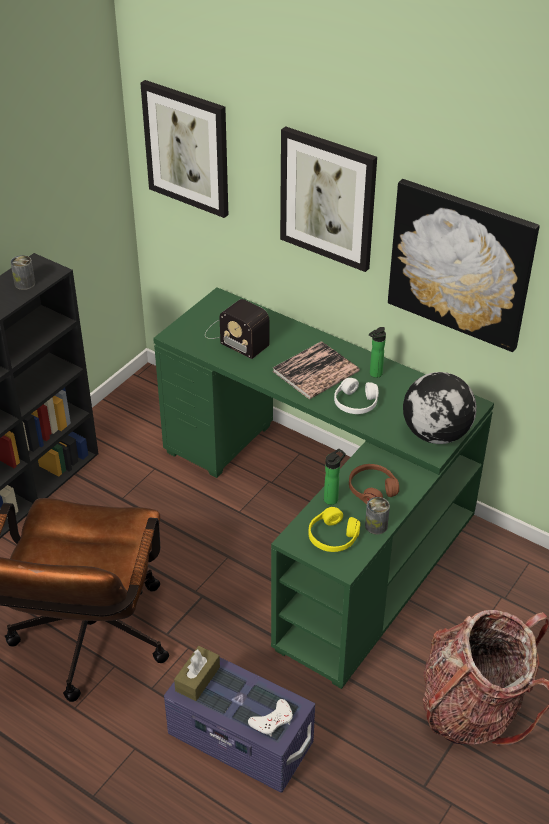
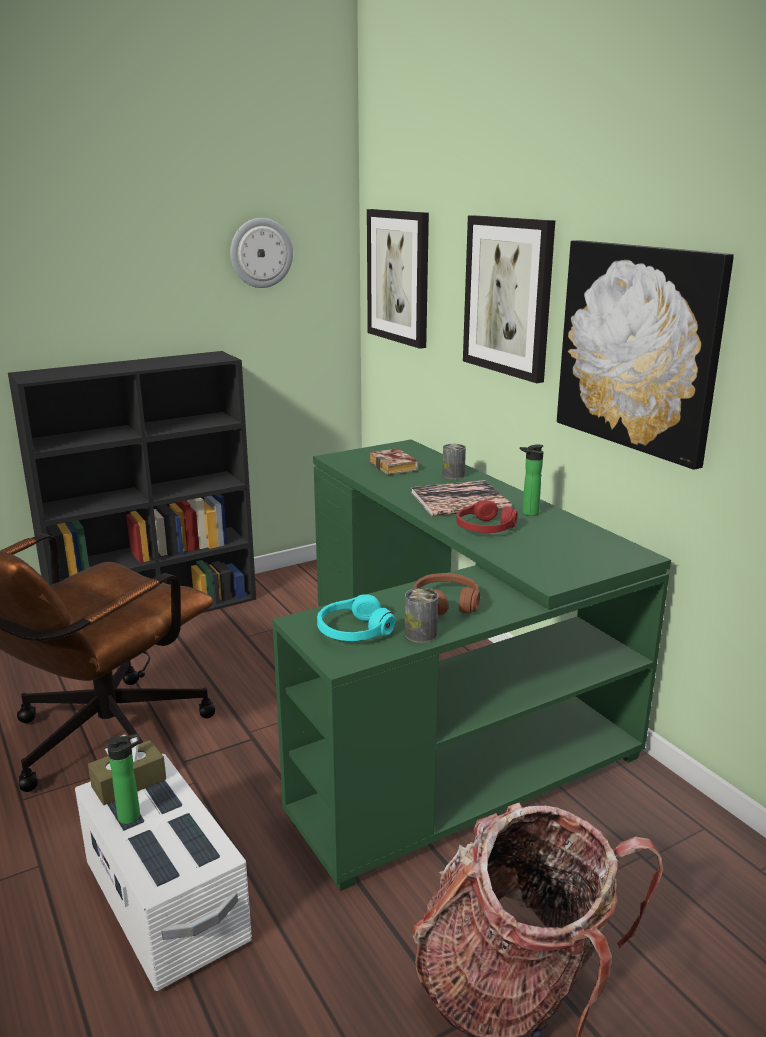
camera: 25 degrees right, 20 degrees down
(24, 283) = (188, 360): can -> can (453, 475)
(52, 150) = (261, 253): none -> wall clock
(235, 337) = (395, 467): radio -> book
(240, 740) = (165, 903): purple storage box -> white storage box
(272, 721) = (172, 861): white game controller -> none
(332, 498) = (387, 600): bottle -> bottle (133, 816)
(332, 537) = (354, 631): yellow headphones -> turquoise headphones
(355, 403) = (484, 528): white headphones -> red headphones
(436, 434) = (568, 569): globe -> none

